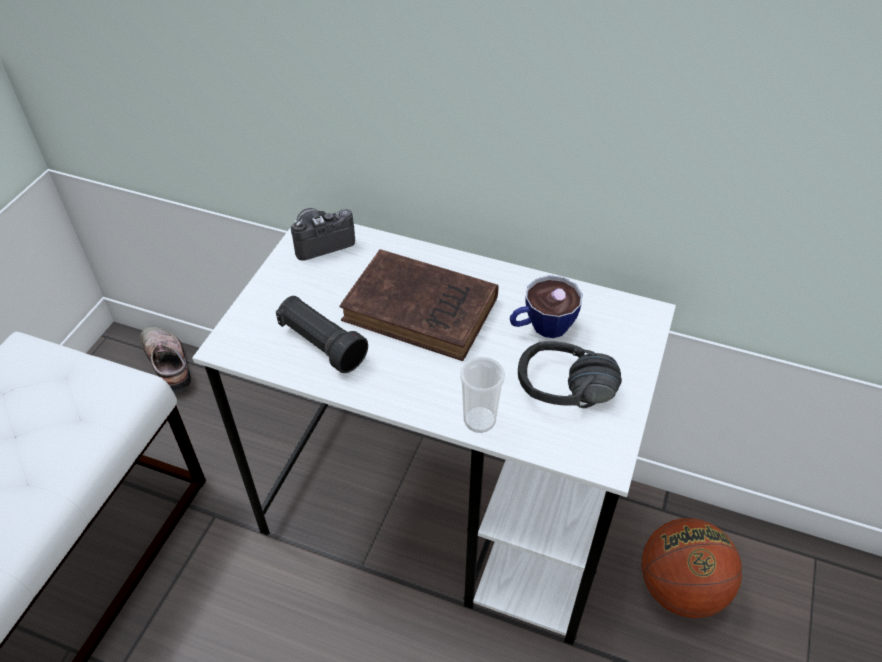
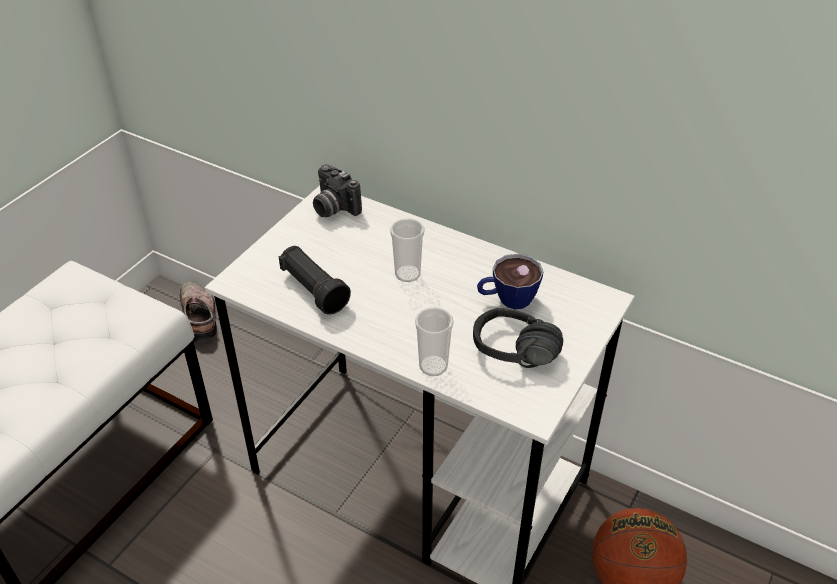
camera: 10 degrees right, 5 degrees down
(321, 241) = (333, 208): camera -> camera turned 120 degrees counterclockwise
(424, 311) = (407, 274): brown book -> cup

